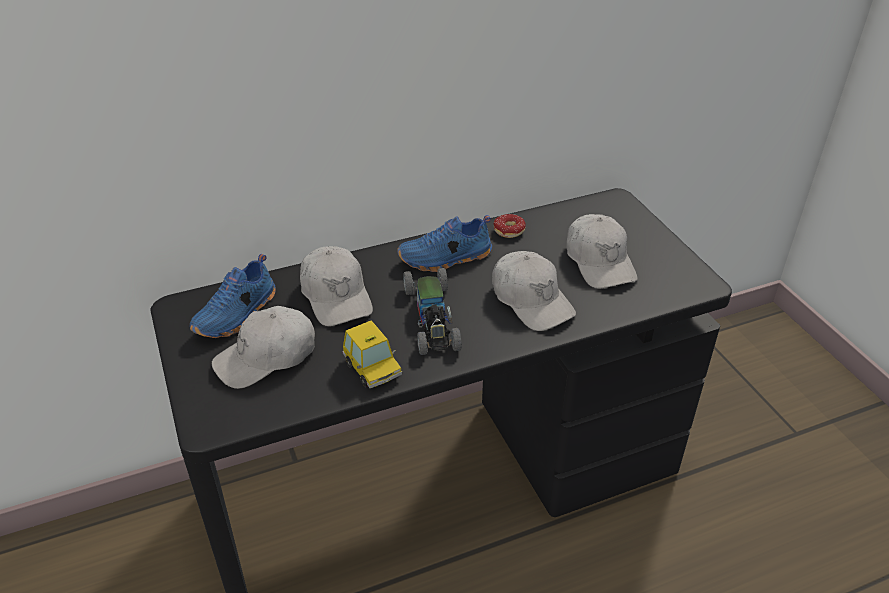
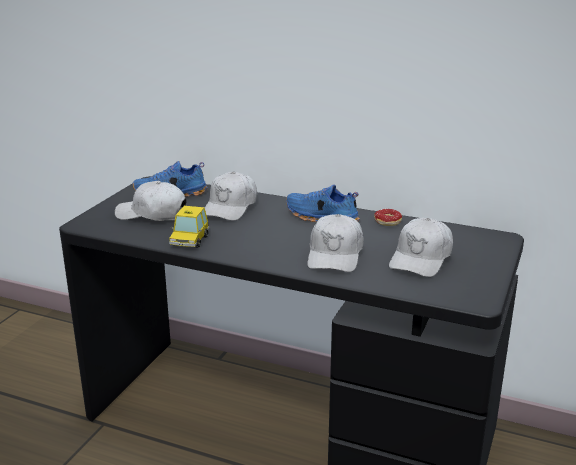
camera: 45 degrees right, 15 degrees down
(432, 318) = (260, 236): toy car -> none

